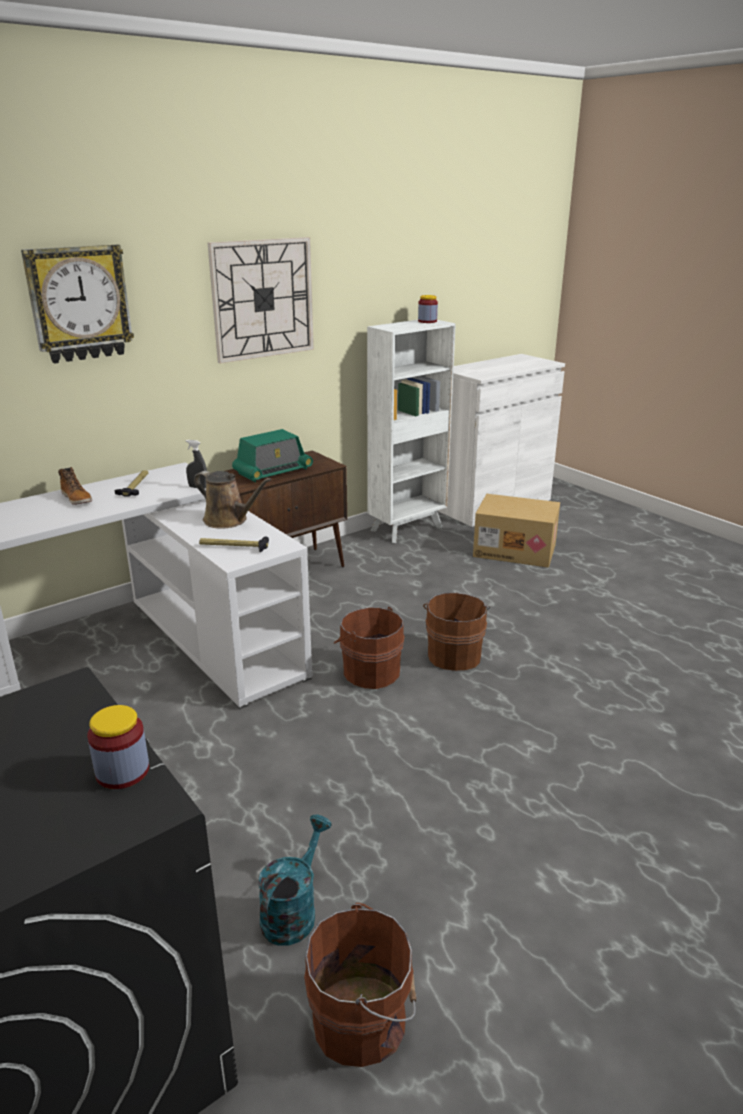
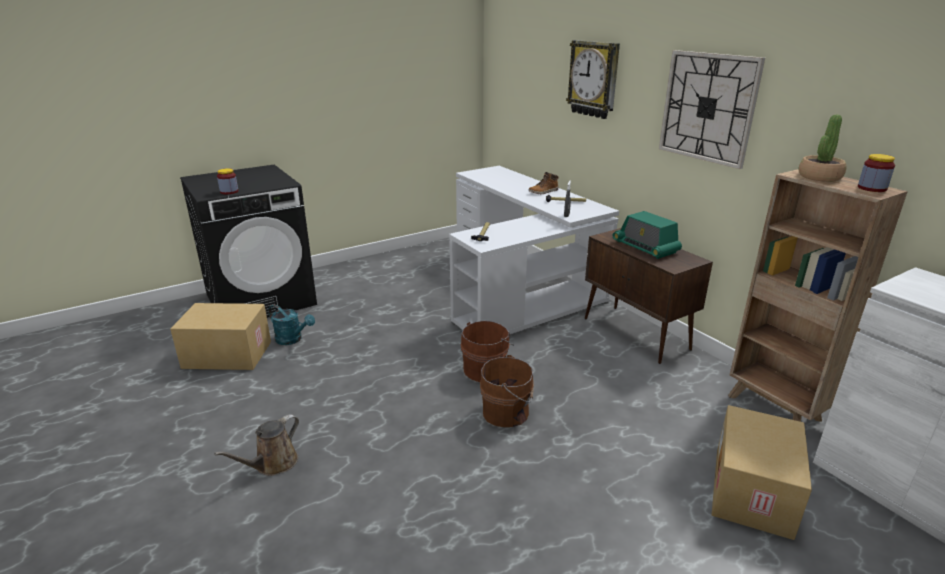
camera: 95 degrees right, 0 degrees up
(228, 520) = (526, 231): brown watering can -> brown watering can (273, 464)
(364, 1020) = (226, 355): brown bucket -> cardboard box
(399, 326) = (819, 177): none -> potted plant
(408, 528) = (775, 409): white bookcase -> brown bookcase

